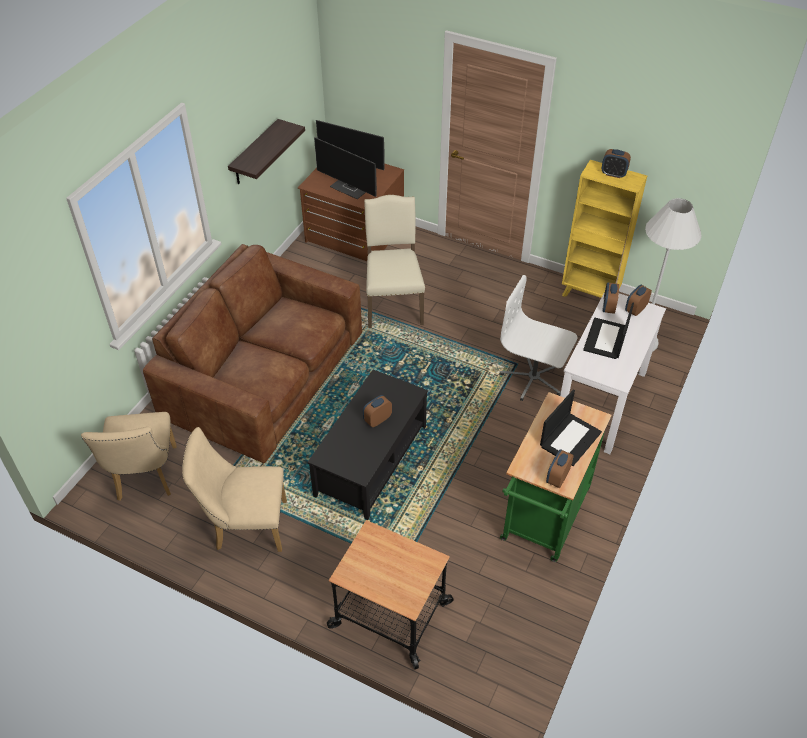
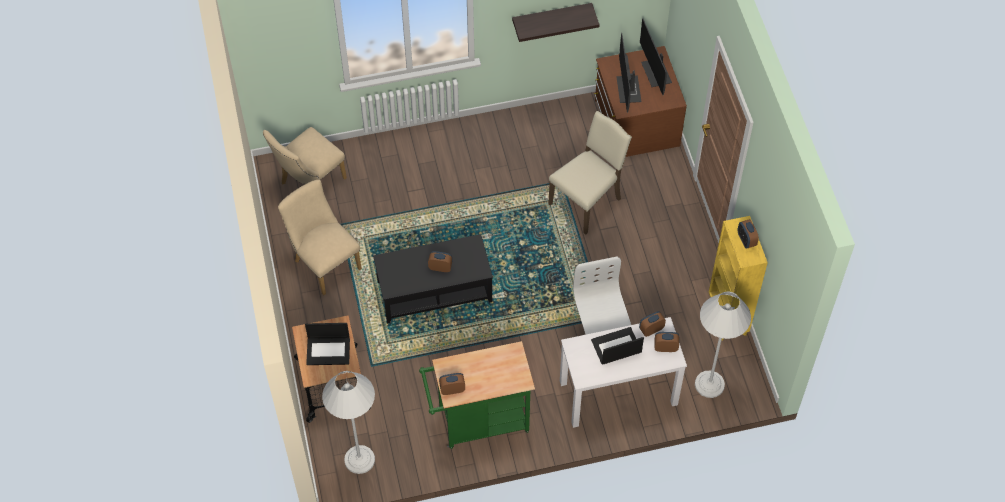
camera: 50 degrees right, 10 degrees up
(264, 375) = (446, 177): brown sofa -> none
(502, 651) = (359, 459): none -> white floor lamp
(570, 438) = (491, 377): laptop -> laptop (329, 350)

